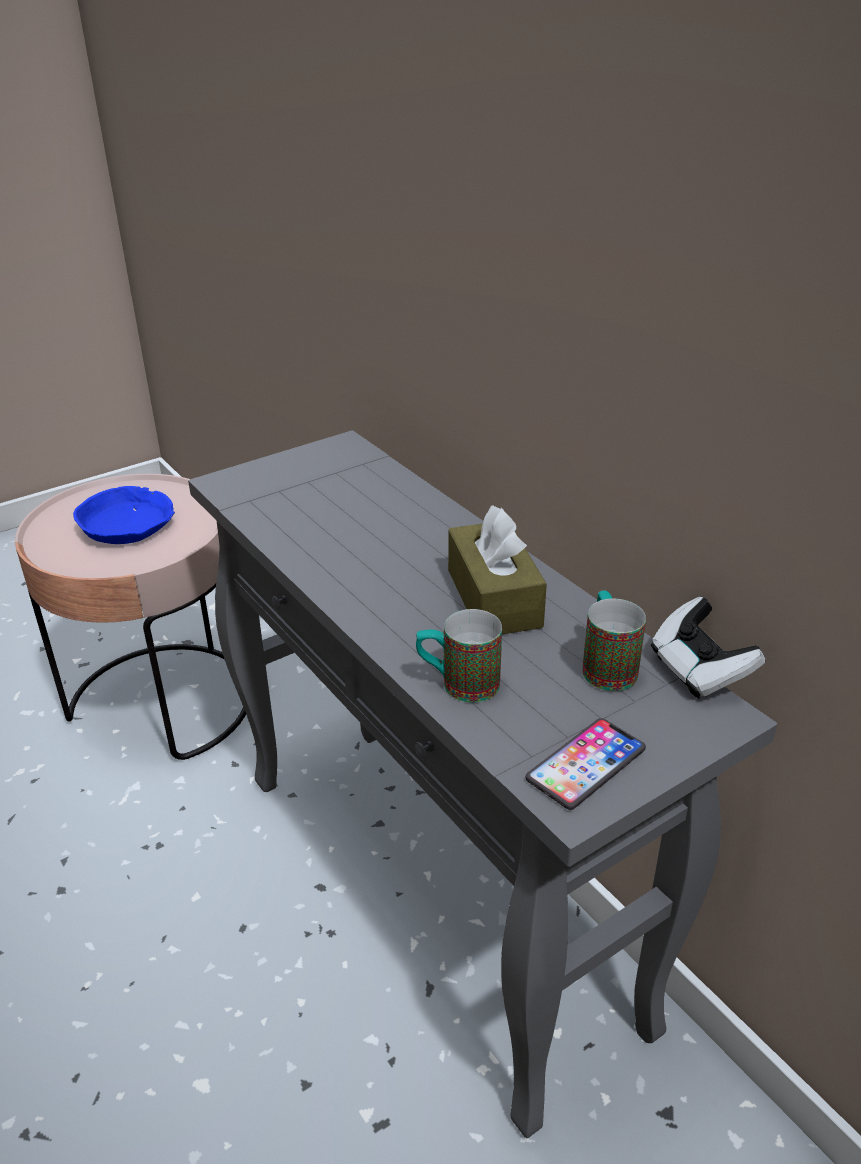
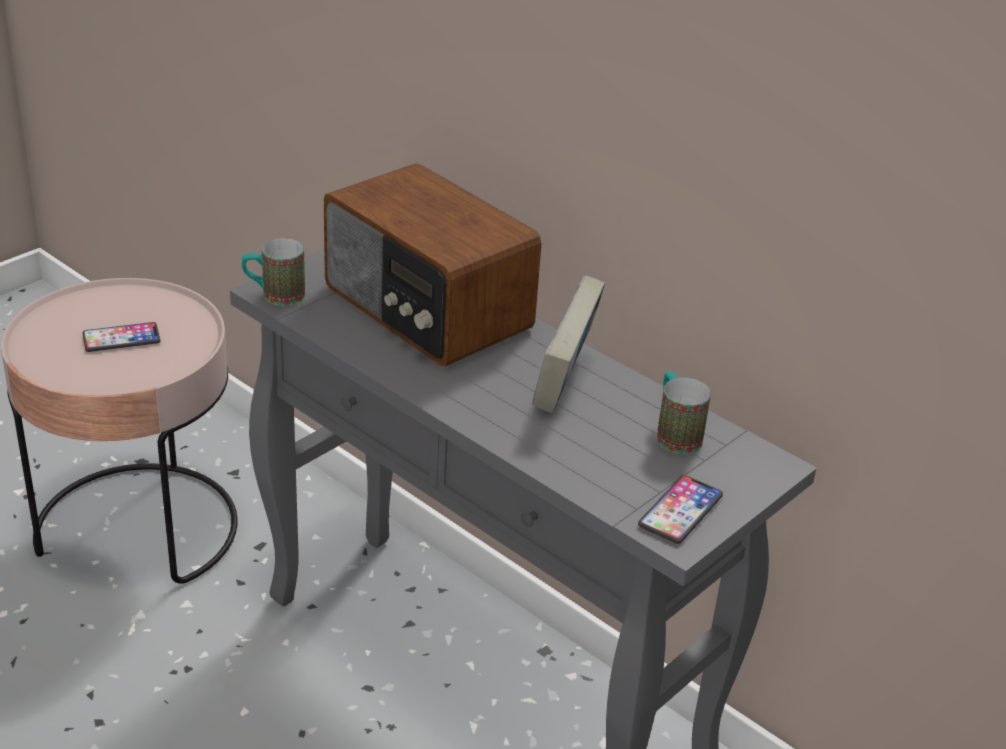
camera: 15 degrees left, 0 degrees up
(128, 527) = (121, 338): blue bowl -> phone
(374, 509) = (425, 309): none -> radio
(458, 684) = (559, 459): mug -> mug (274, 295)
(494, 598) = (564, 385): brown tissue box -> book
(699, 670) = (748, 432): game controller -> none

